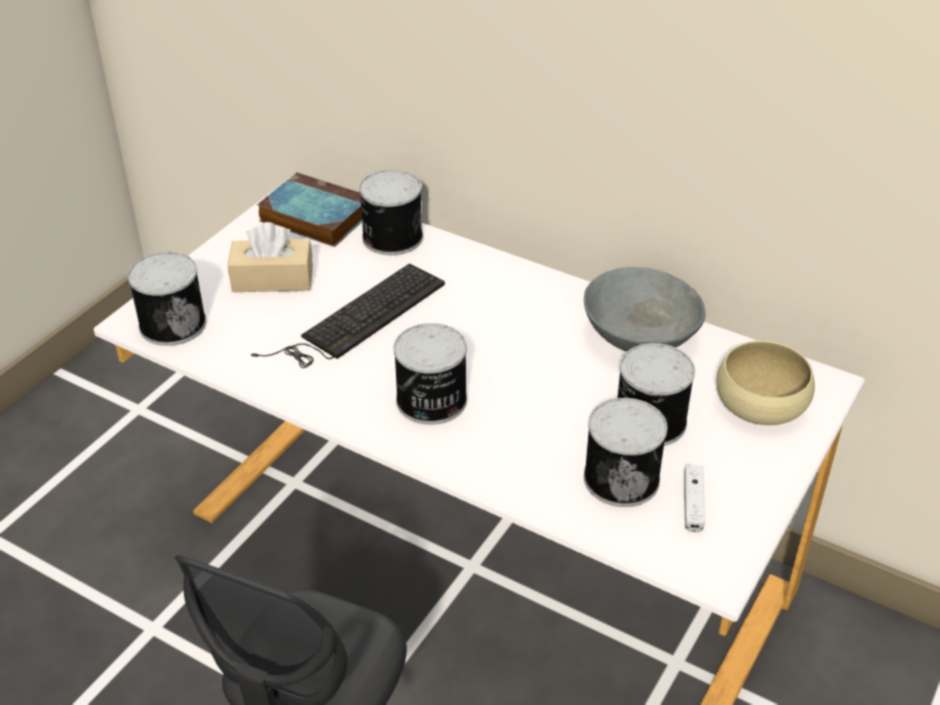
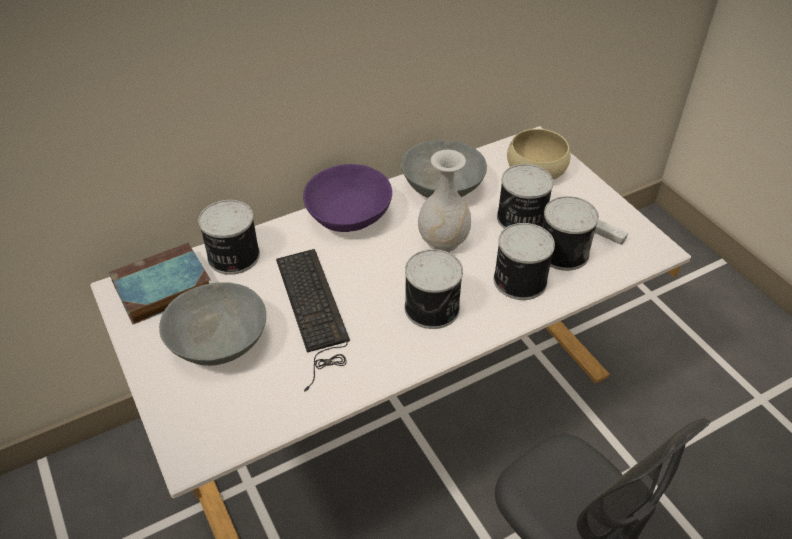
camera: 60 degrees left, 5 degrees up
(172, 323) = (217, 431): can -> can (518, 280)
(272, 279) = (219, 343): beige tissue box -> grey bowl
(521, 285) = (348, 215): none -> purple bowl
(546, 371) = (444, 241): none -> white vase

